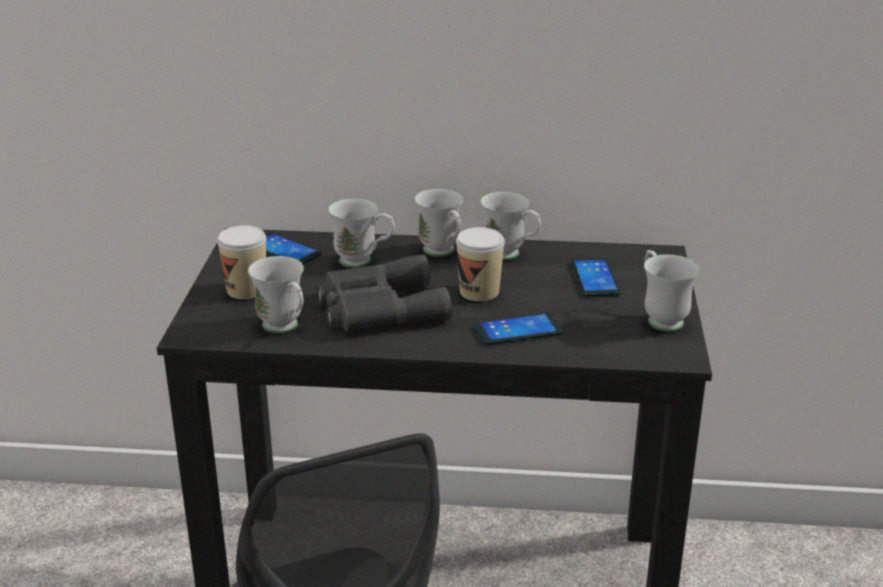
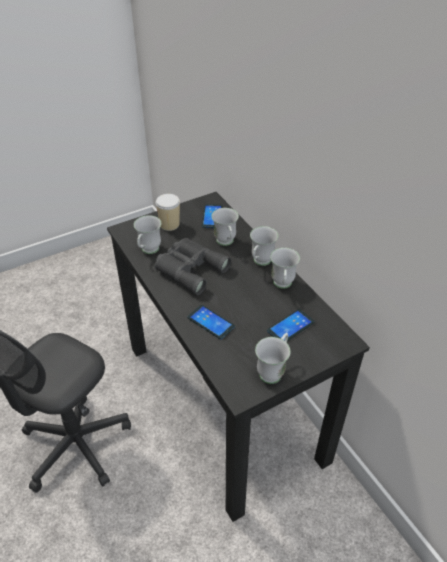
camera: 55 degrees right, 15 degrees up
(479, 292) = (235, 292): cup -> none

